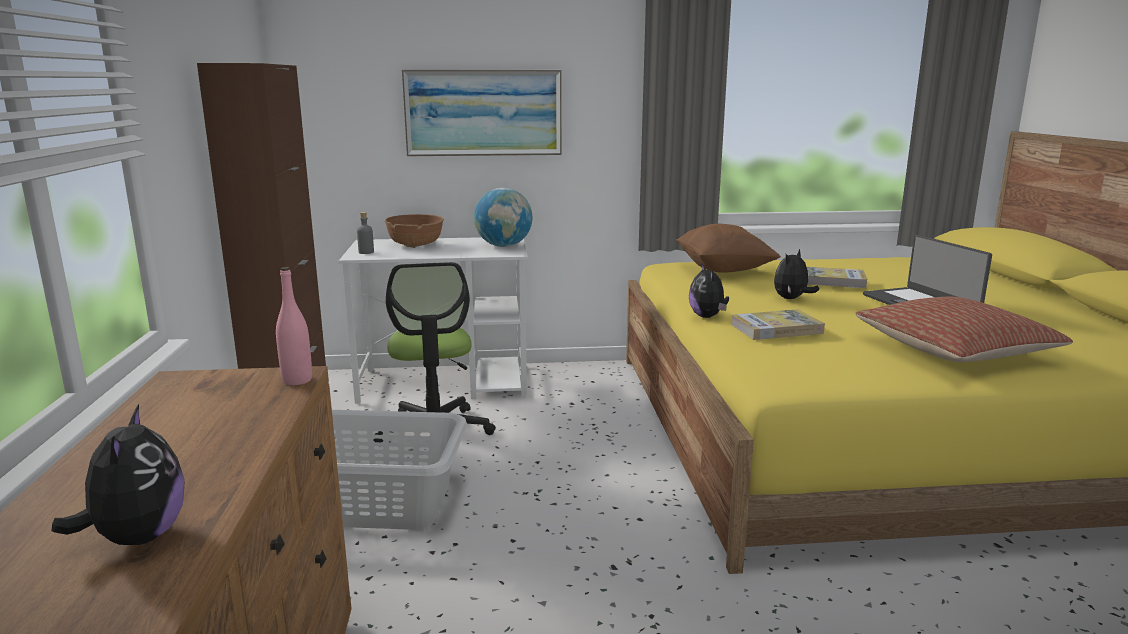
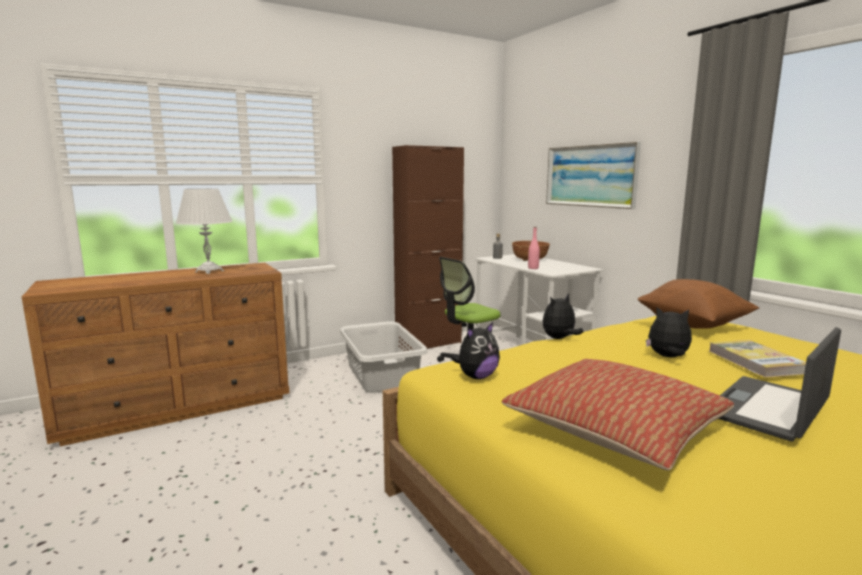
camera: 65 degrees right, 5 degrees down
(137, 538) = (126, 281): plush toy -> plush toy (476, 376)
(181, 428) = (209, 271): none -> white table lamp
(297, 380) = (261, 272): pink bottle -> pink bottle (533, 268)
(504, 246) = (566, 269): globe -> none
(776, 329) = (553, 356): book -> none

